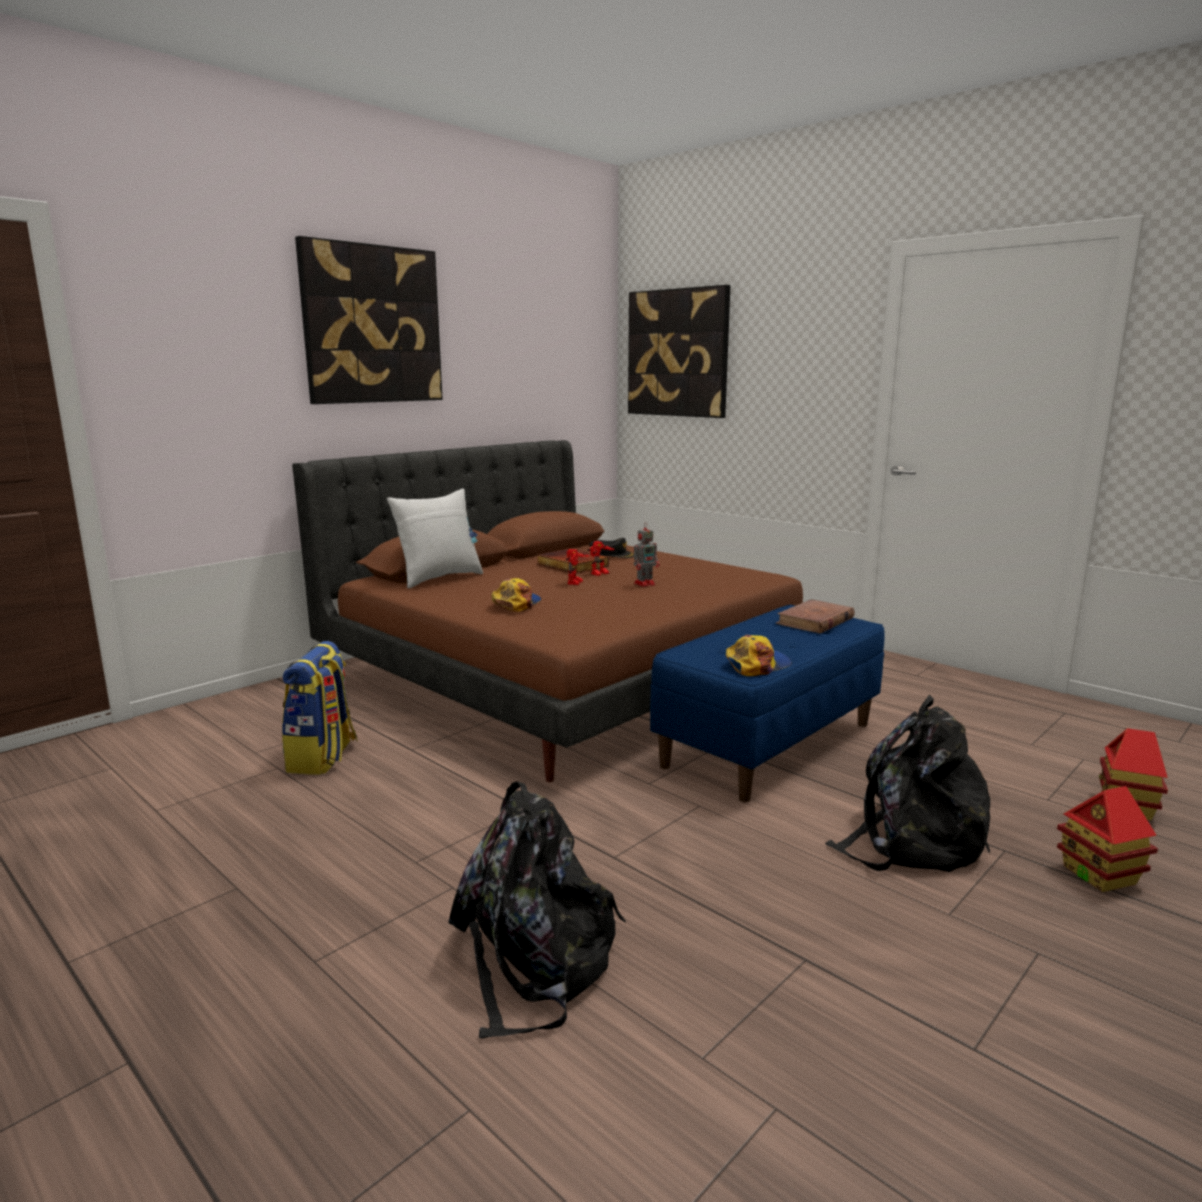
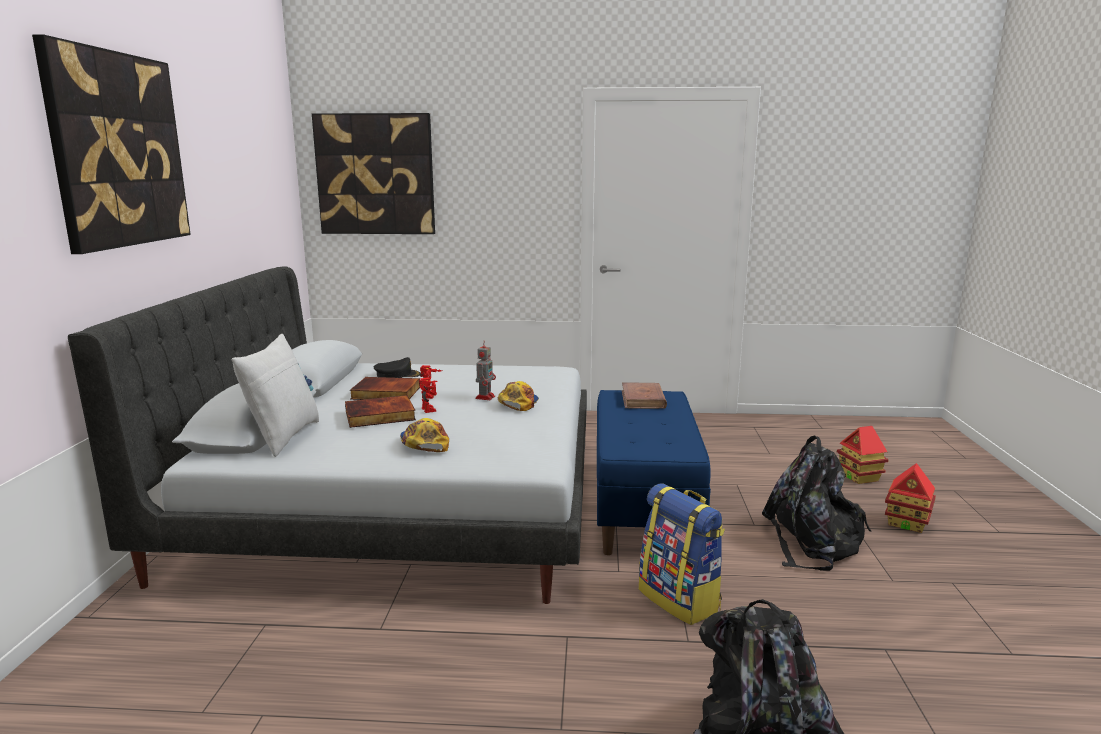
camera: 40 degrees left, 0 degrees up
(323, 758) = (299, 679): backpack -> backpack (680, 600)
(529, 579) = (379, 416): none -> book
(561, 671) = (399, 500): brown bed -> grey bed
(757, 665) = (679, 445): cap -> cap (518, 403)

